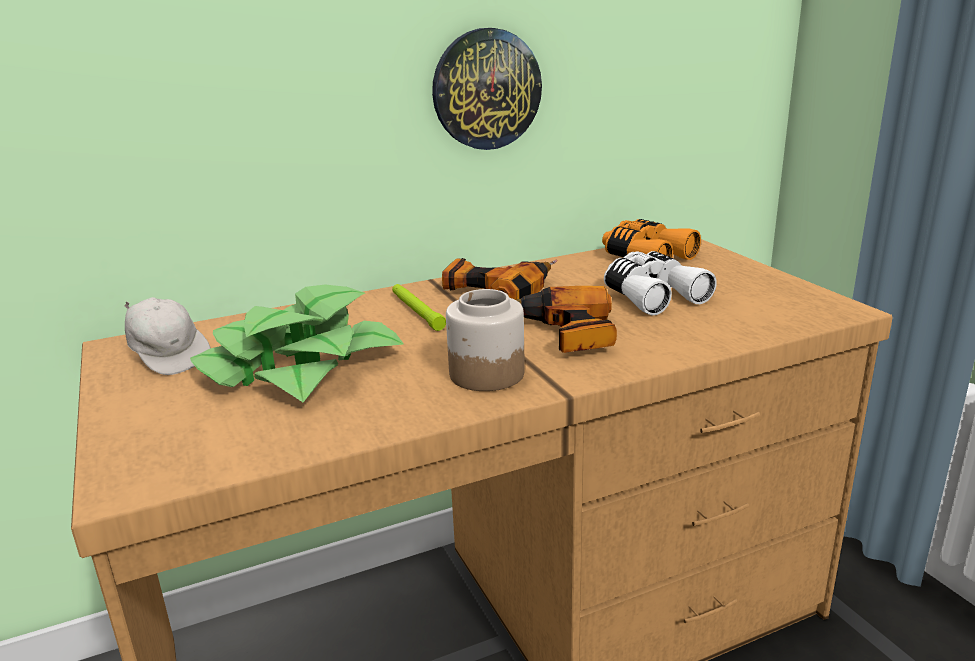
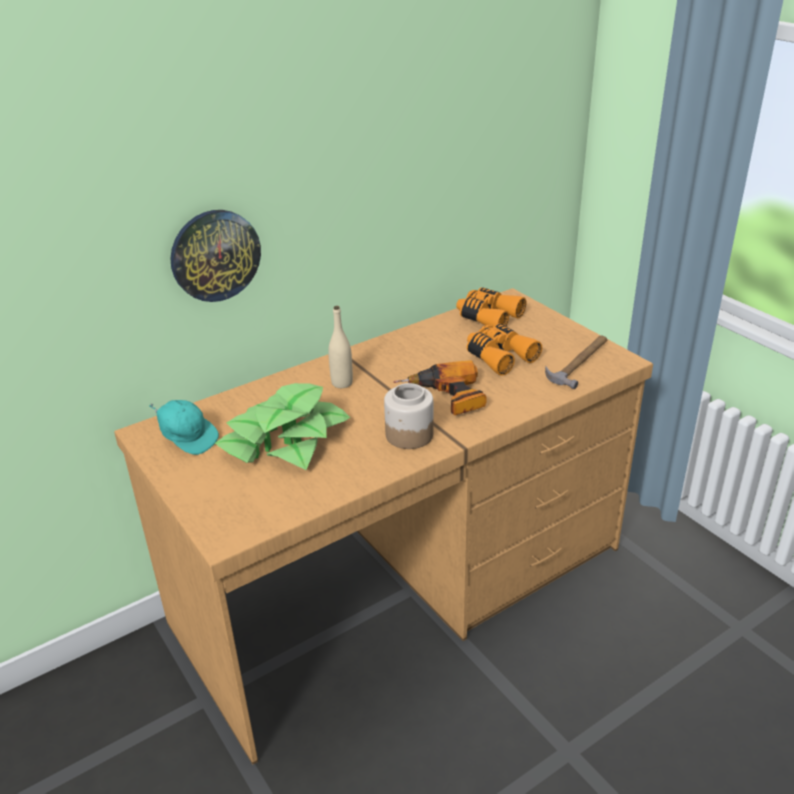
camera: 10 degrees left, 10 degrees up
(169, 356) = (188, 438): white cap -> turquoise cap
(416, 311) = (342, 383): green flashlight -> beige bottle
(486, 89) = (373, 213): wall clock -> wall clock (215, 255)
(498, 289) = (392, 357): power drill -> none
(651, 295) = (499, 356): white binoculars -> orange binoculars
(774, 307) = (579, 362): none -> hammer

